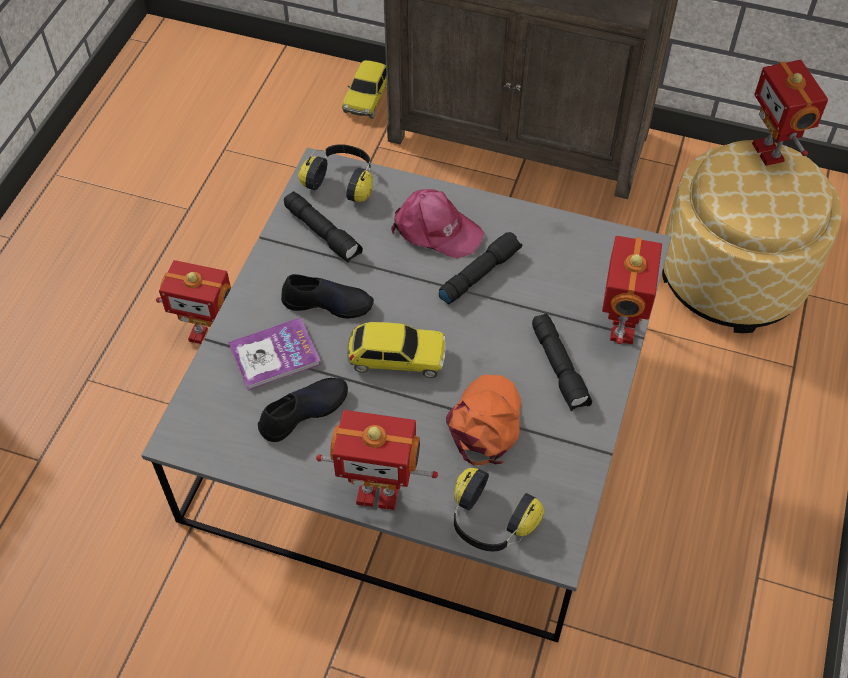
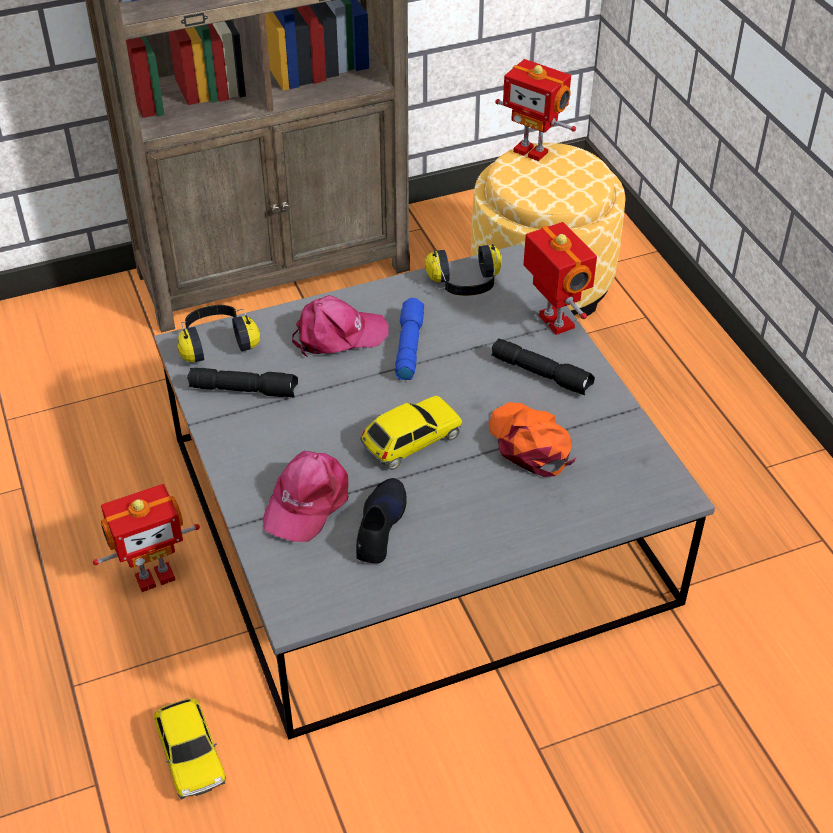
camera: 40 degrees left, 10 degrees down
(275, 355) = (307, 501): book -> pink cap
(328, 303) = (308, 437): black shoe -> none
(368, 97) = (104, 307): toy car -> toy car (190, 755)
(378, 493) = (506, 542): toy robot -> none
(479, 273) = (408, 346): black flashlight -> blue flashlight
(489, 522) = (609, 506): headphones -> headphones (466, 284)

